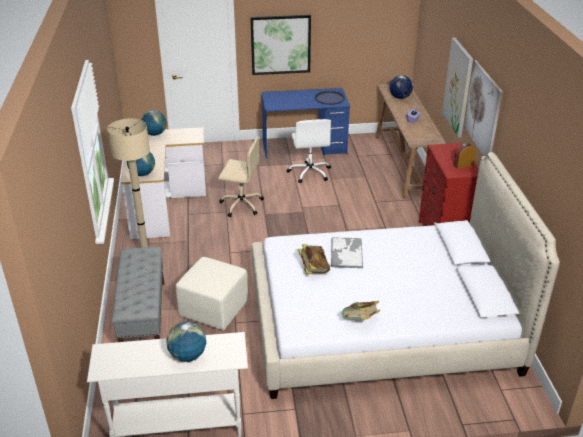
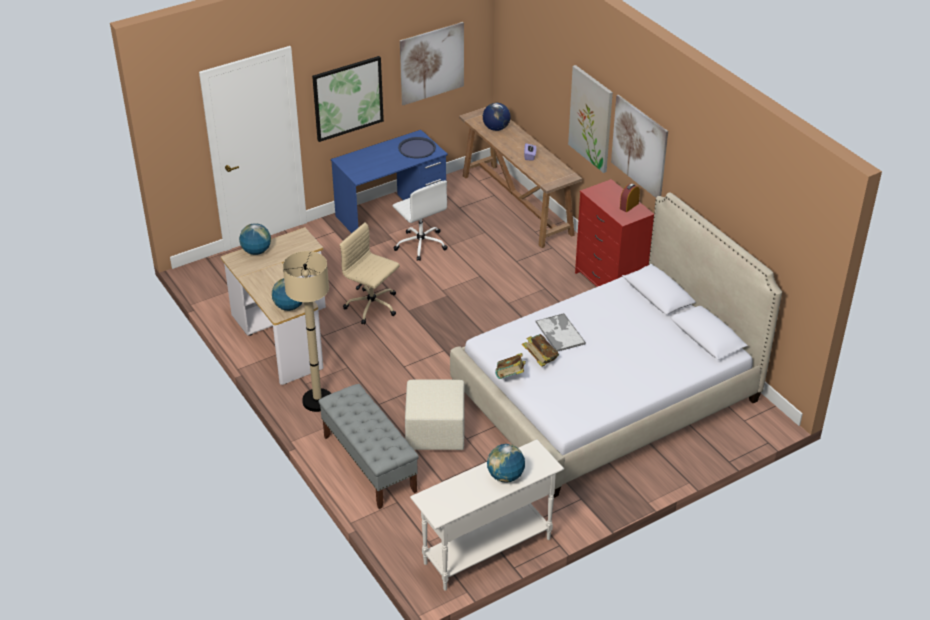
camera: 25 degrees left, 5 degrees up
(241, 204) = (373, 307): beige office chair -> beige office chair turned 135 degrees counterclockwise
(358, 33) = (432, 63): none -> picture
(360, 321) = (617, 396): book -> book (510, 377)

